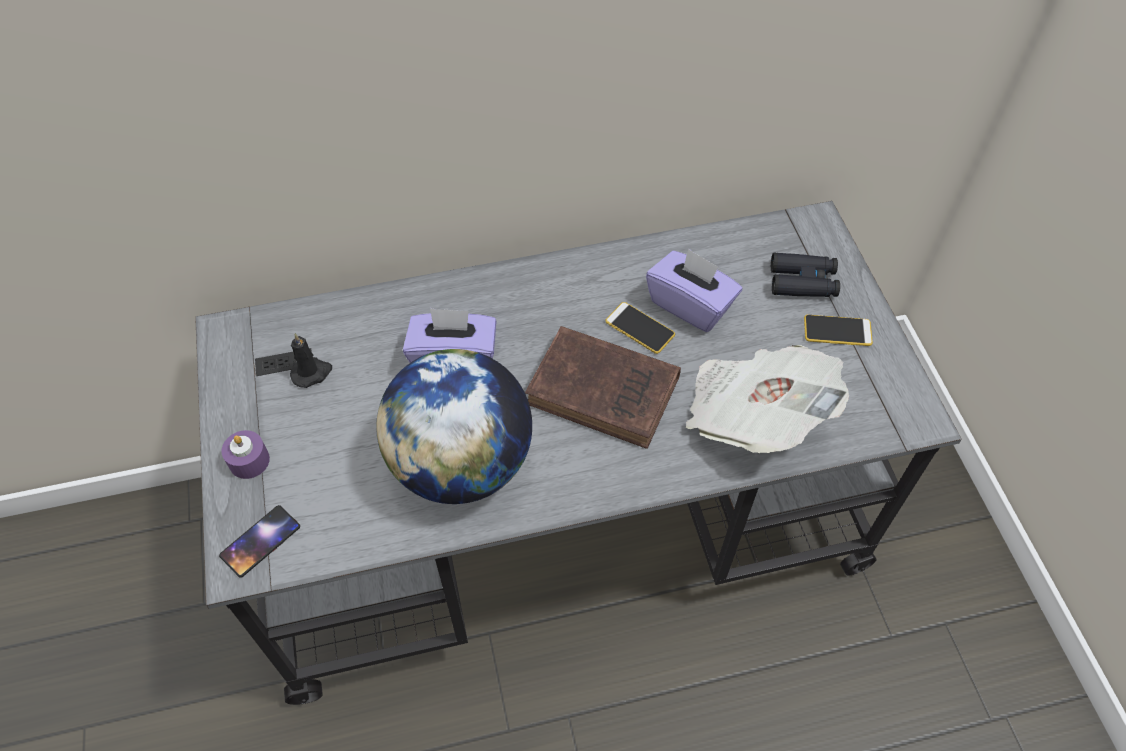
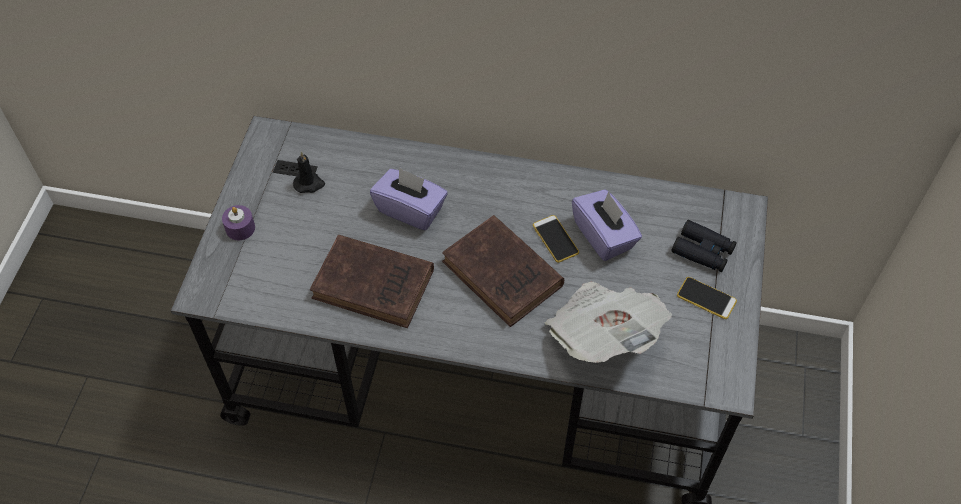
camera: 25 degrees right, 0 degrees up
(260, 541) = (222, 284): phone -> none
(461, 463) = (376, 285): globe -> brown book

